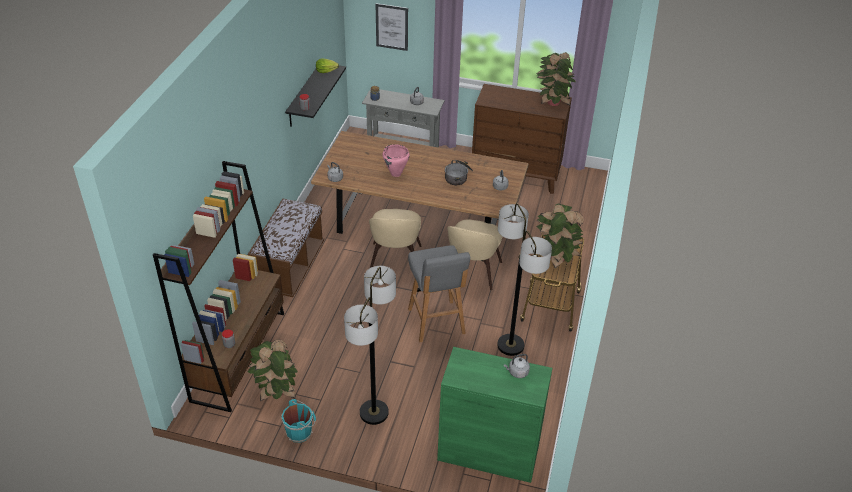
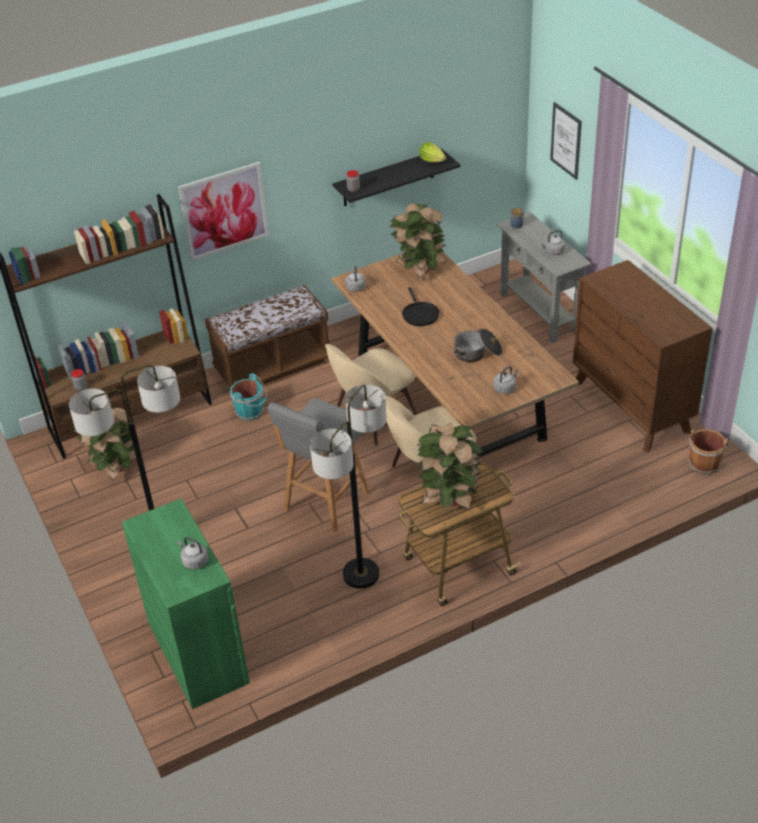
camera: 50 degrees right, 0 degrees up
(247, 159) = (224, 211): none -> picture
(300, 432) = (86, 513): turquoise bucket -> turquoise bucket (251, 412)
(396, 173) = (419, 314): pink cooking pot -> black frying pan
(552, 103) = (675, 322): potted plant -> potted plant (419, 270)
(583, 183) = (704, 463): none -> brown bucket

